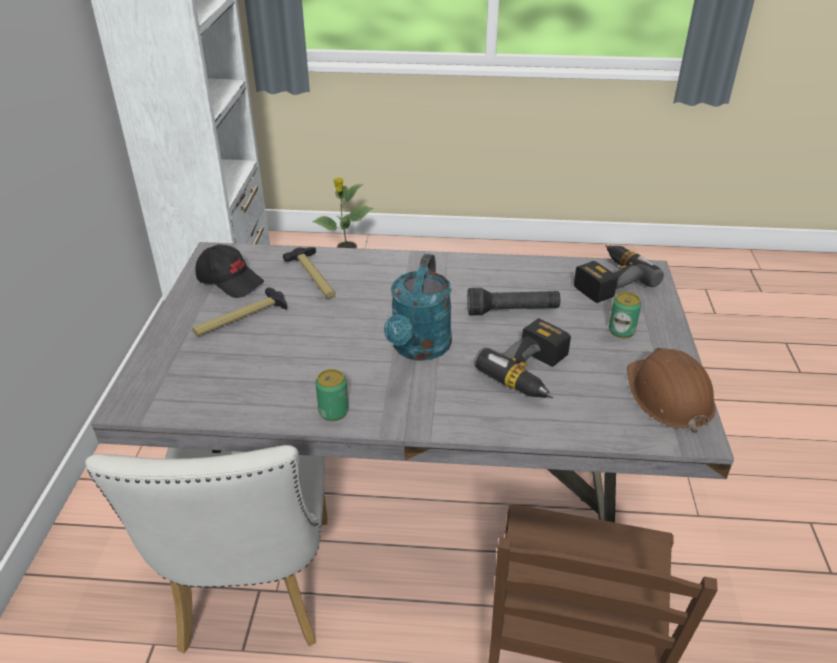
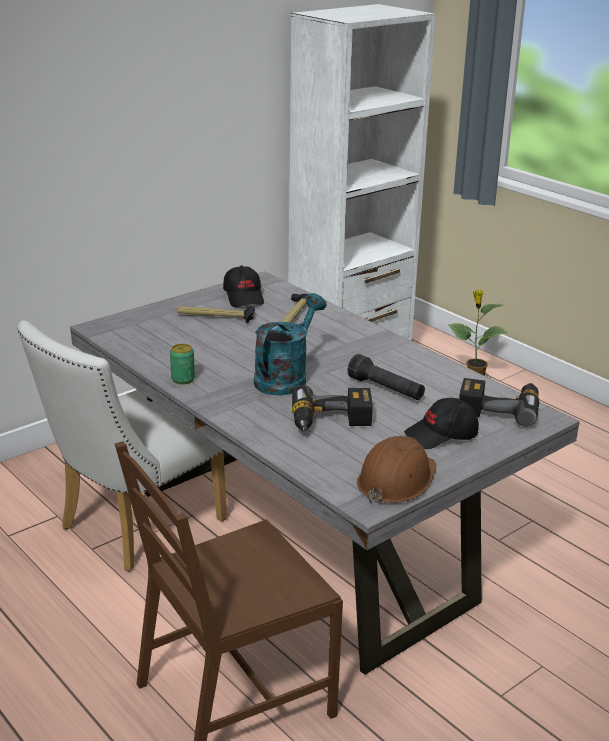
camera: 45 degrees right, 10 degrees down
(419, 349) = (285, 377): turquoise watering can -> turquoise watering can turned 150 degrees clockwise
(621, 331) = (441, 436): can -> black cap

